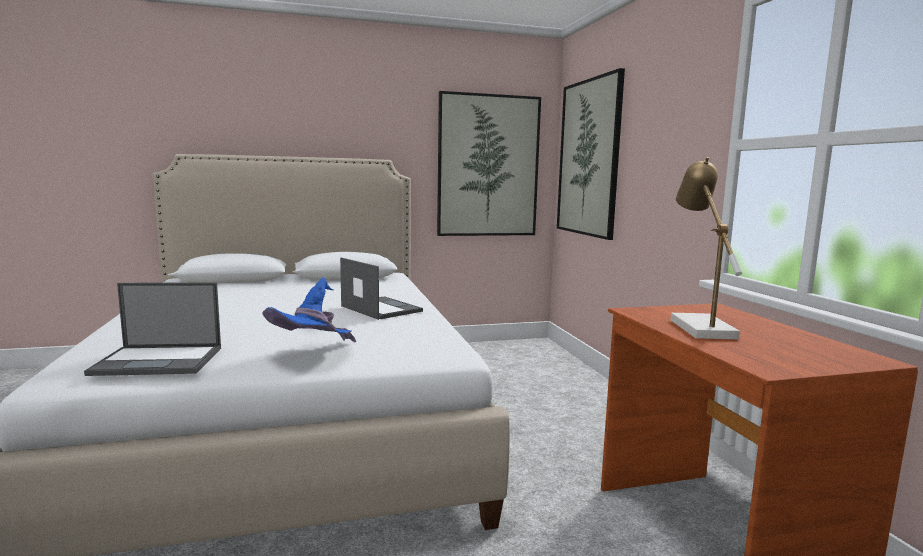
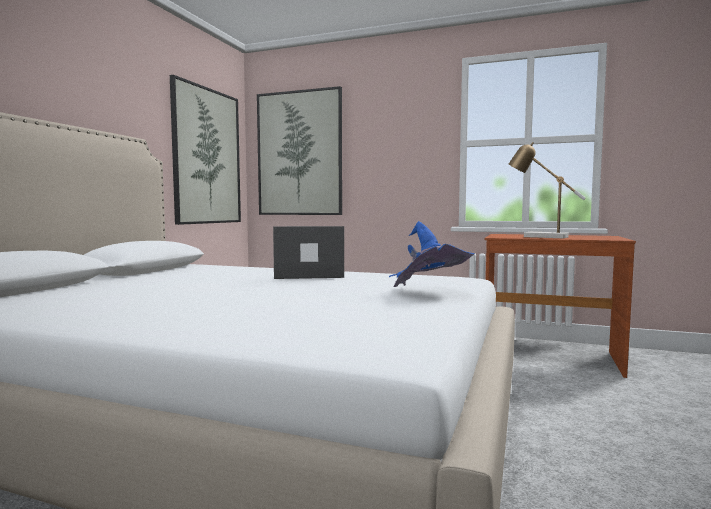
camera: 55 degrees left, 5 degrees down
(160, 361) = (395, 317): laptop -> none

